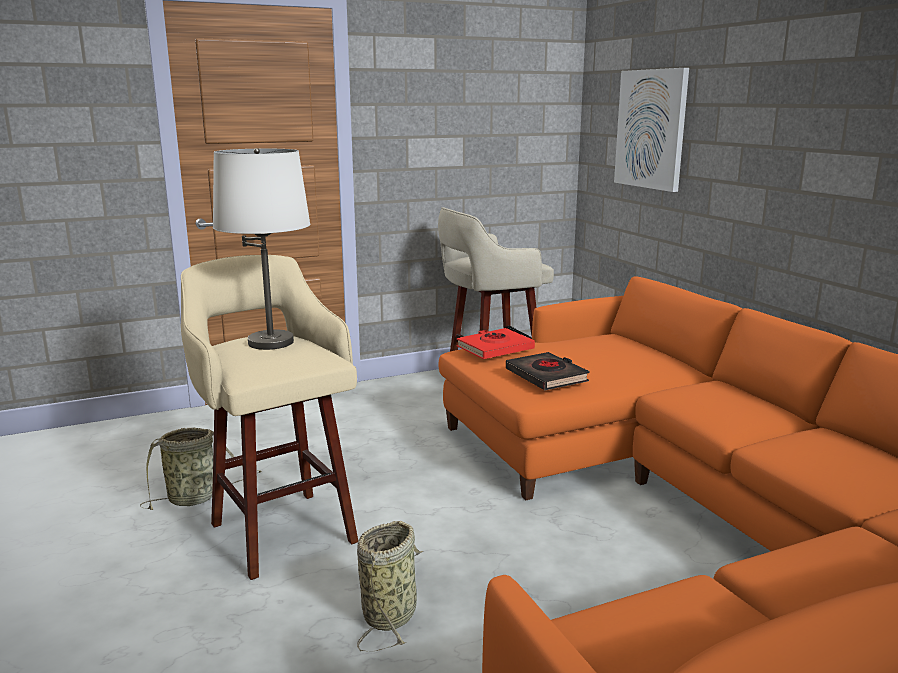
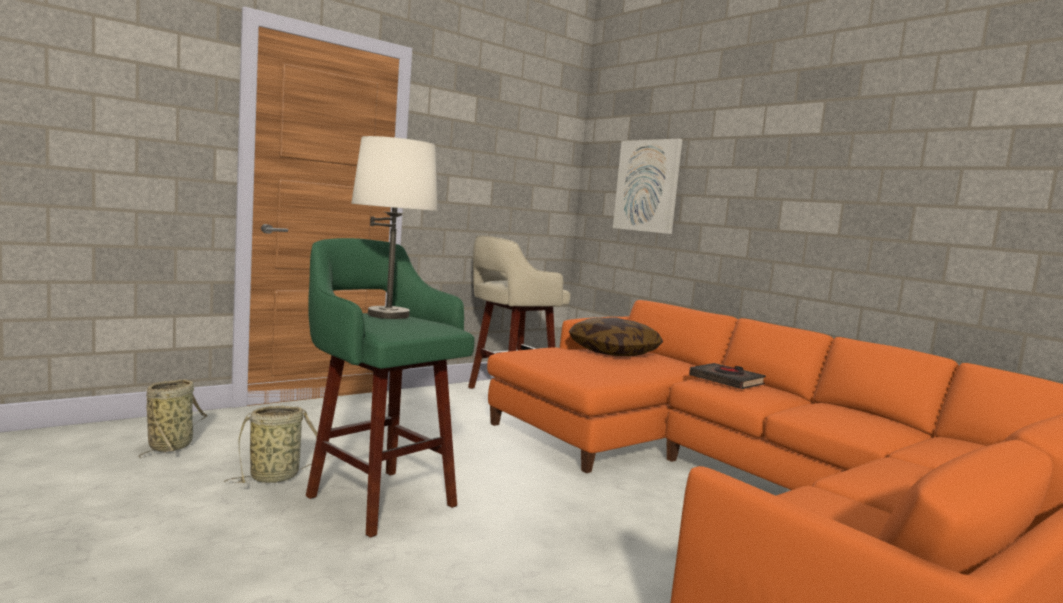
camera: 15 degrees left, 10 degrees down
(281, 530) = (378, 499): beige stool -> green stool
(391, 613) = (517, 556): basket -> basket (172, 446)
(495, 349) = (539, 350): red book -> none
(546, 376) = (596, 368): black book -> black book (726, 381)
(587, 348) = (613, 352): none -> pillow

